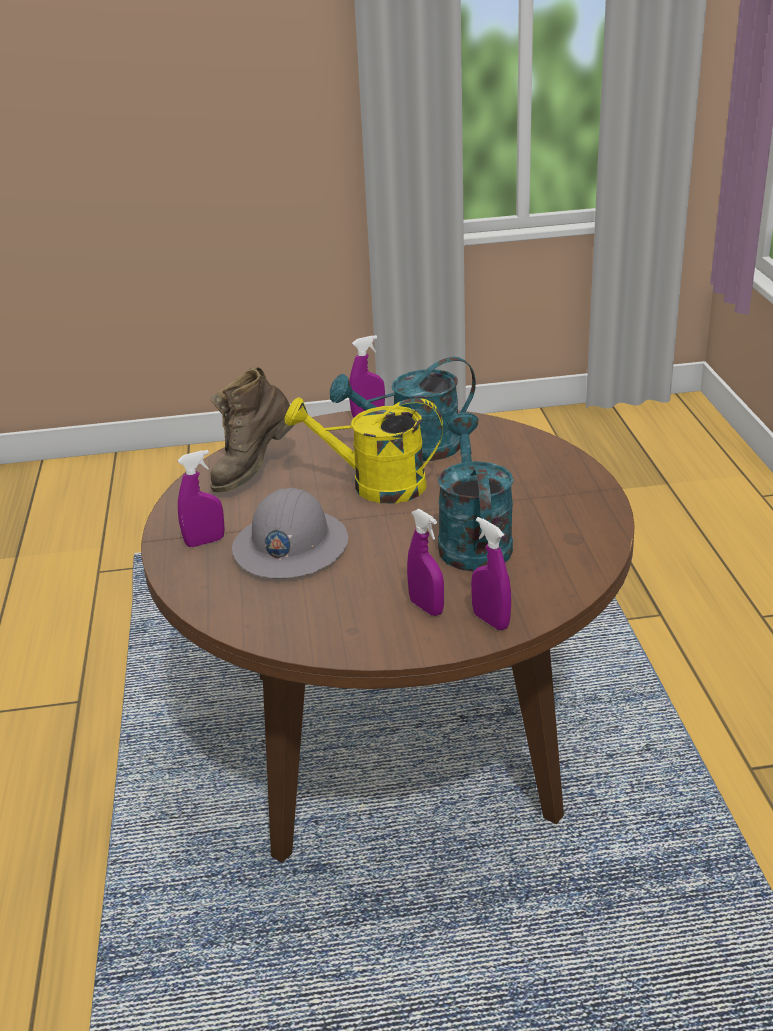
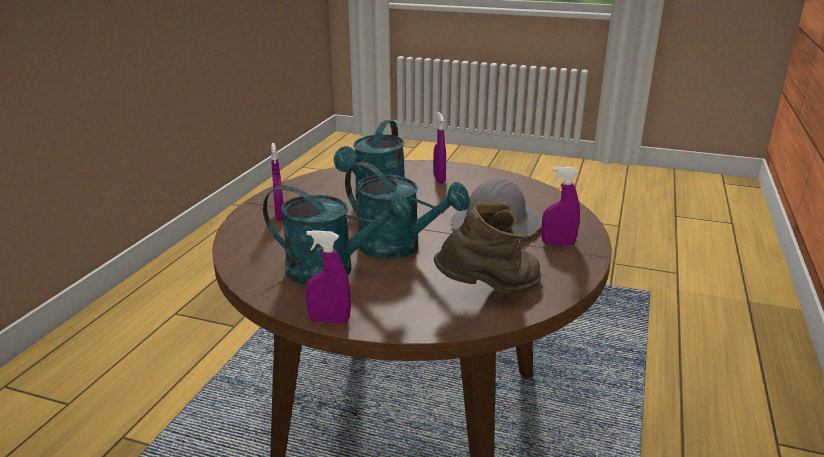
camera: 155 degrees left, 5 degrees down
(375, 486) = (399, 248): yellow watering can -> turquoise watering can
(490, 621) = (413, 168): purple spray bottle -> purple spray bottle (280, 216)

